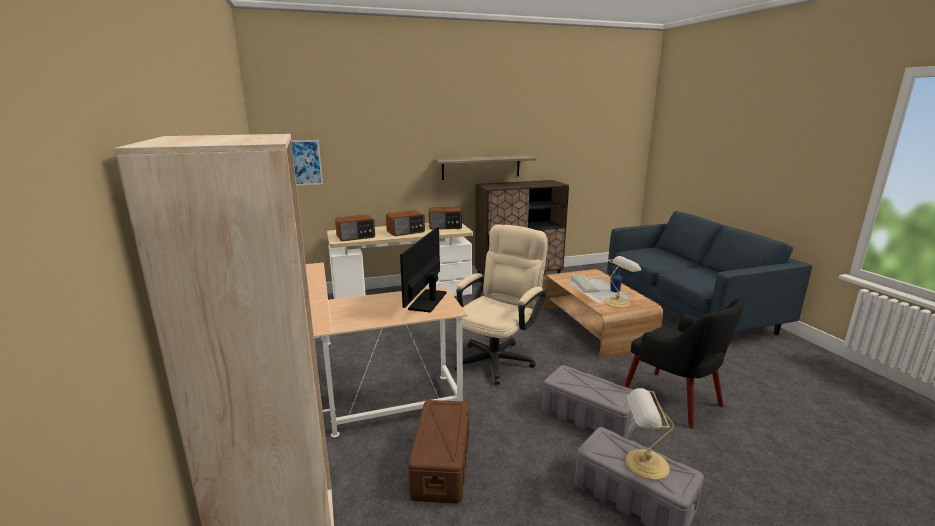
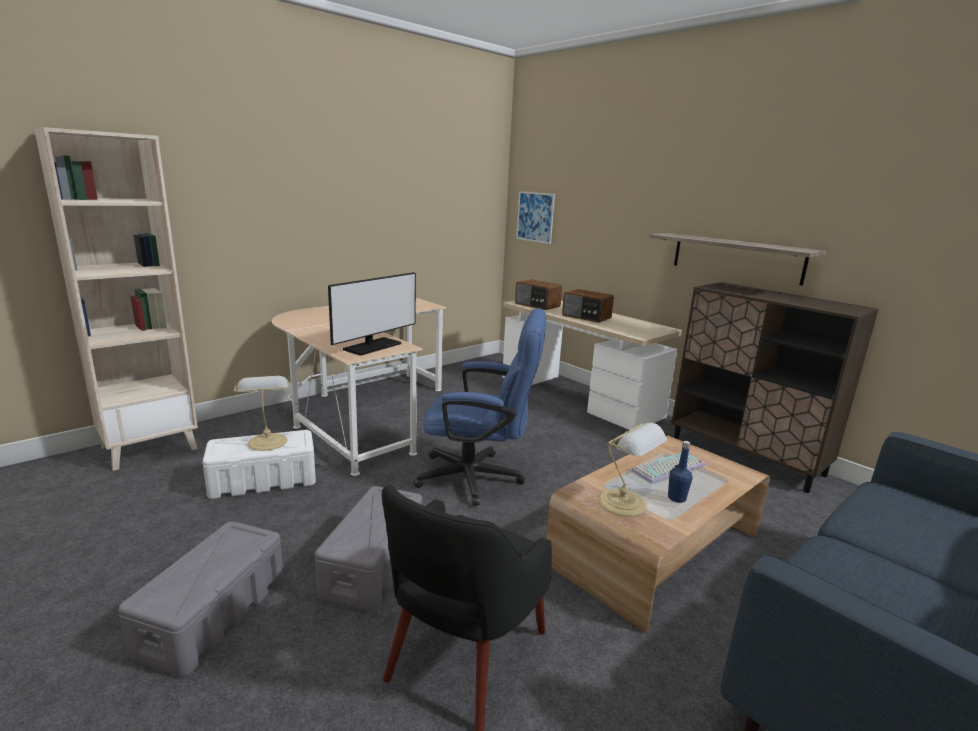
camera: 65 degrees right, 0 degrees up
(428, 301) = (372, 347): monitor -> monitor turned 135 degrees clockwise
(442, 463) = (264, 480): brown storage box -> white storage box
(445, 227) = (639, 327): radio -> none
(498, 358) = (479, 478): beige office chair -> blue office chair
(644, 464) = (198, 570): table lamp -> table lamp (267, 441)

